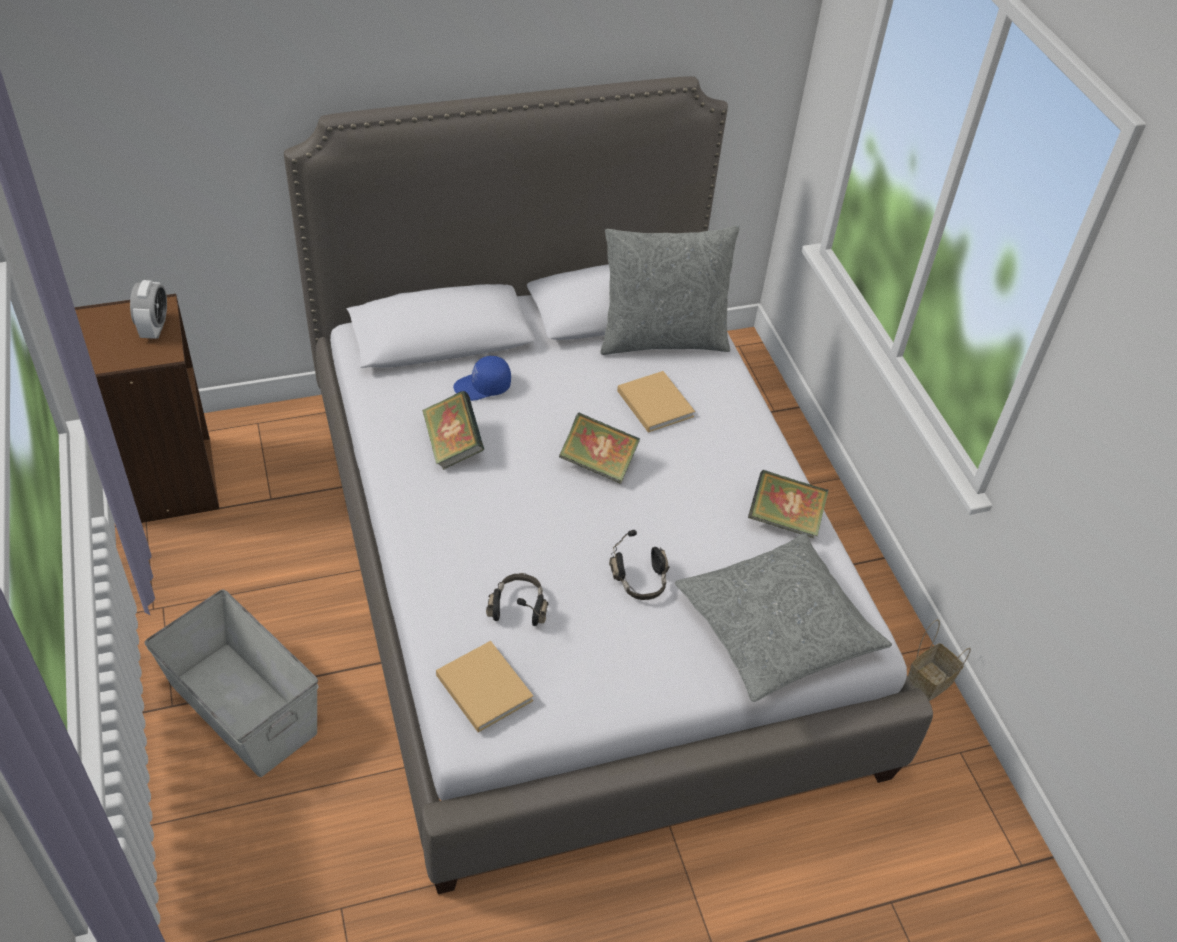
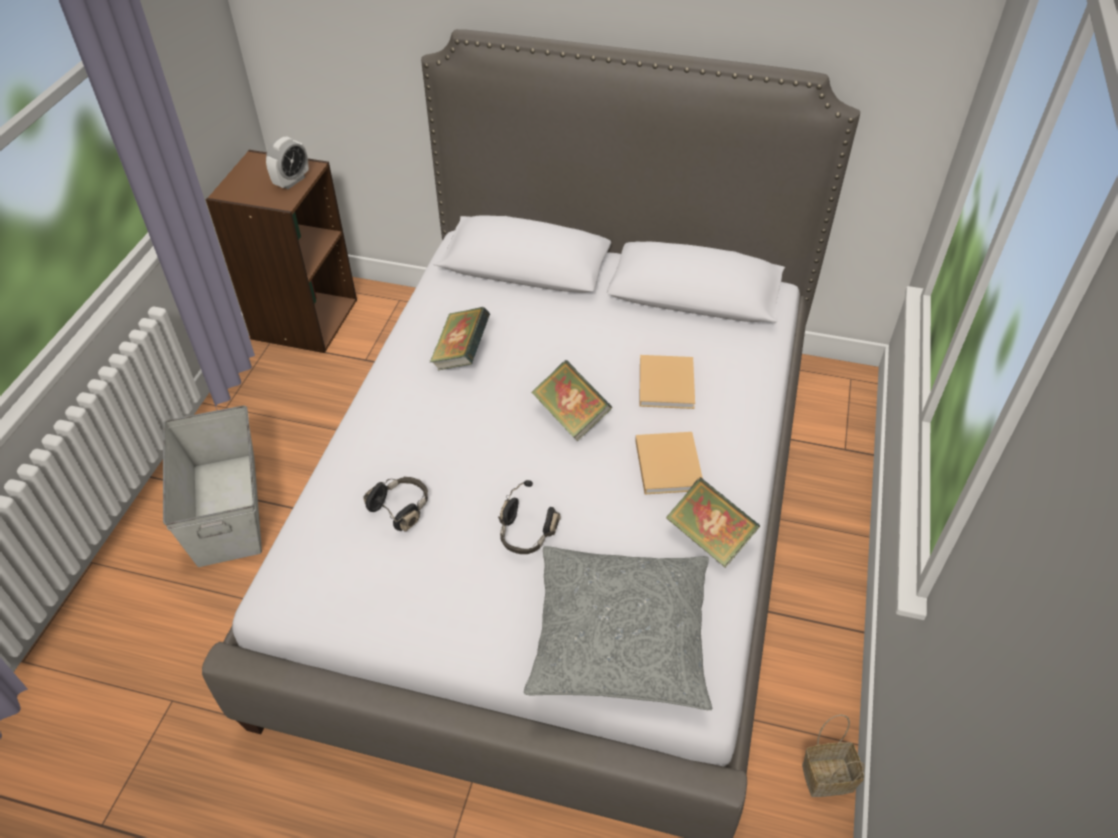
camera: 35 degrees right, 0 degrees up
(482, 387) = (525, 316): blue cap -> none
(482, 686) = (317, 562): beige book -> beige book (668, 463)
(662, 338) = (719, 329): grey pillow -> none

